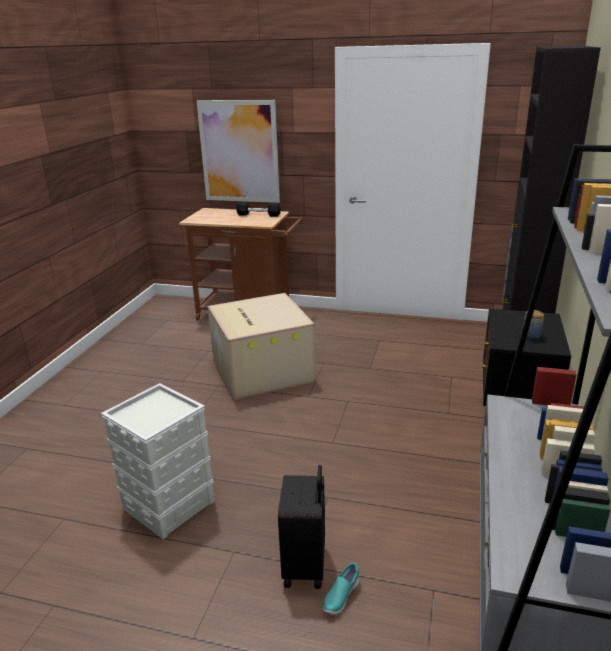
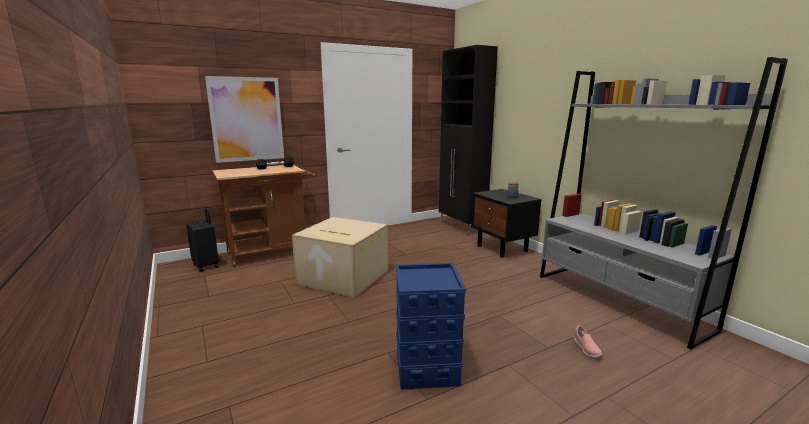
camera: 45 degrees left, 10 degrees down
(168, 504) = (426, 367): grey storage box -> blue storage box
(306, 566) = (550, 348): black suitcase -> black suitcase (206, 265)
(341, 597) = (586, 349): turquoise shoe -> pink shoe

